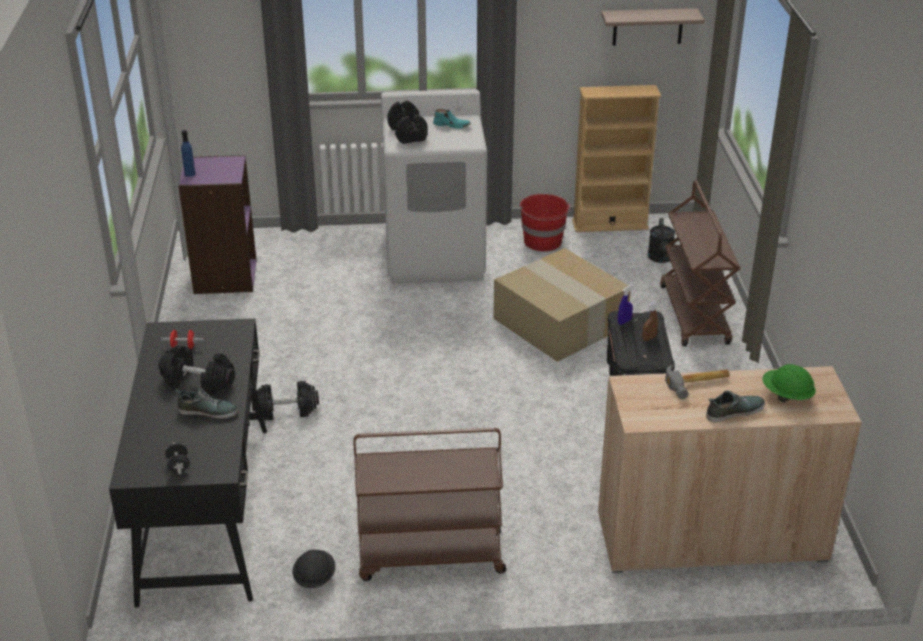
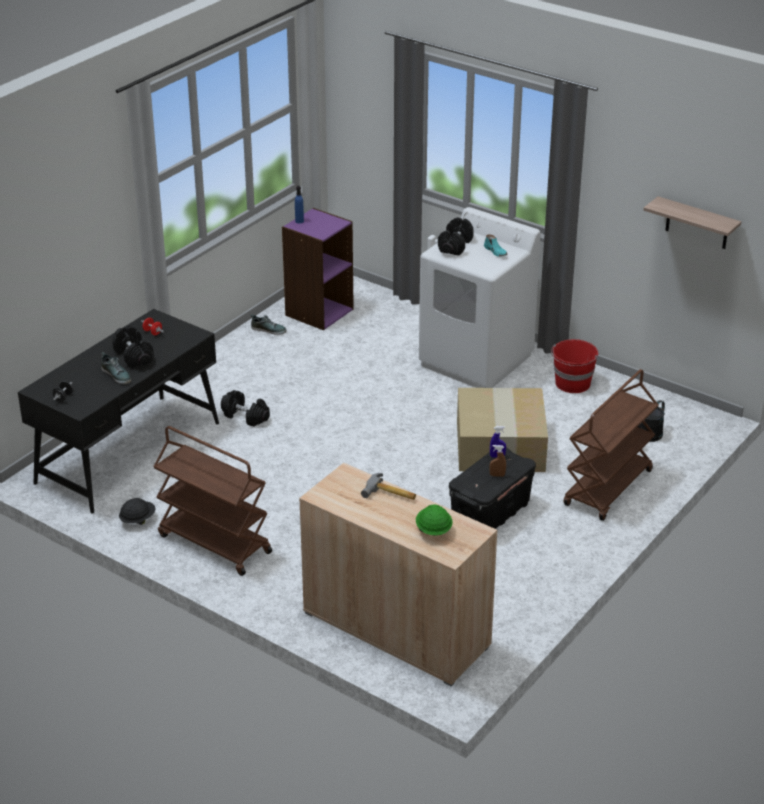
camera: 40 degrees right, 0 degrees up
(610, 224) = (645, 393): beige bookcase -> none
(734, 411) = (384, 521): shoe -> shoe (268, 329)

